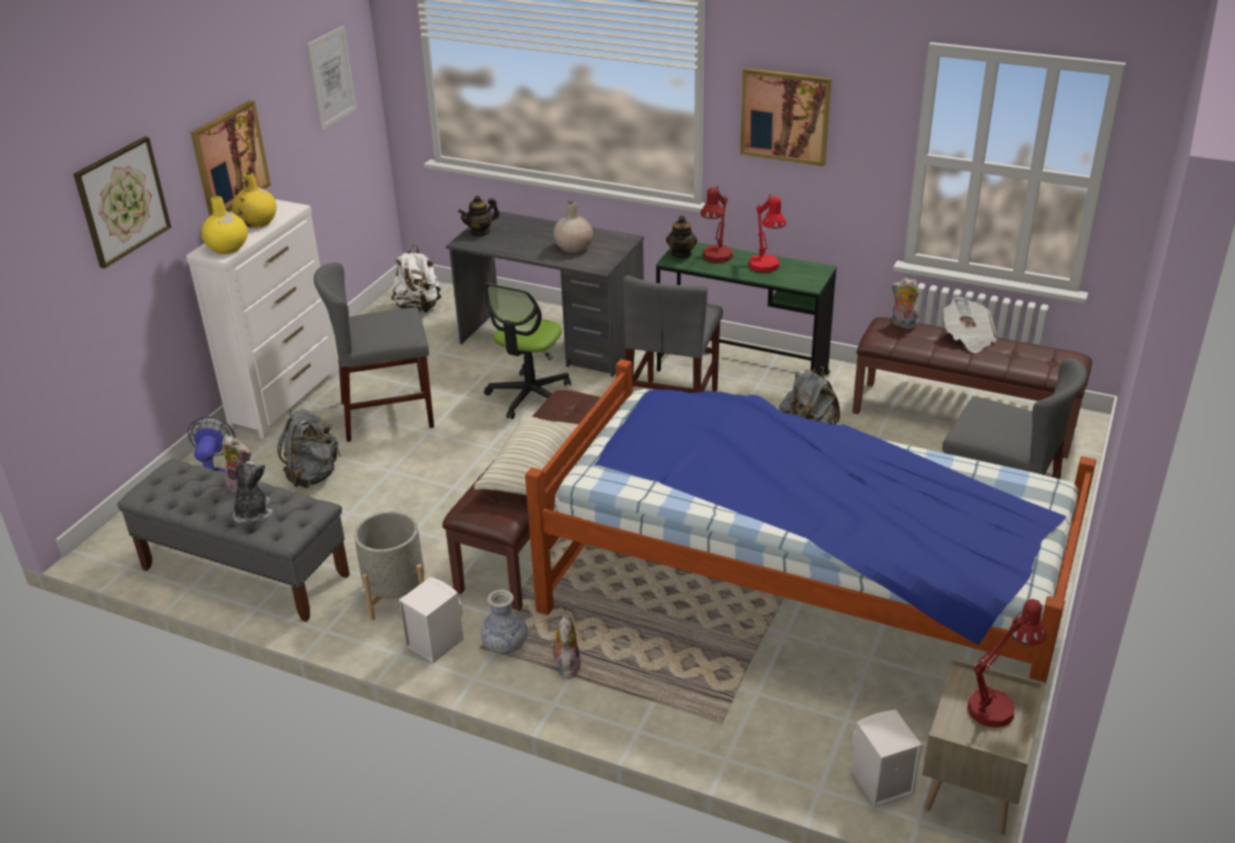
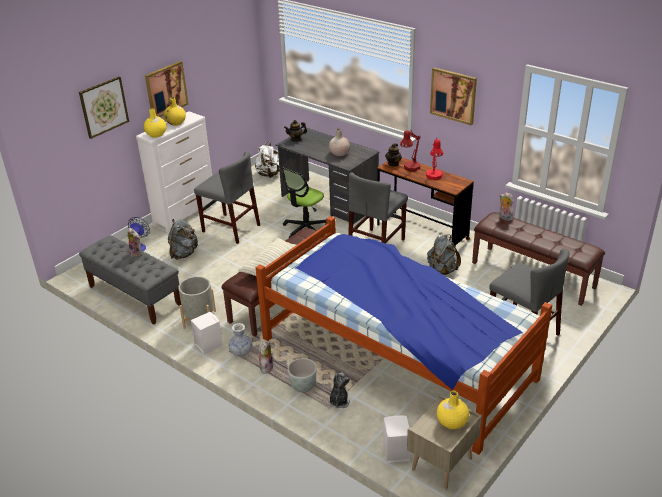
camera: 15 degrees right, 0 degrees up
(253, 513) = (136, 267): plush toy -> plush toy (338, 401)
(331, 77) = (230, 51): picture -> none
(387, 414) = (231, 228): grey chair -> grey chair turned 150 degrees counterclockwise
(654, 690) = (303, 386): none -> grey planter
(742, 372) = (422, 232): green desk -> brown desk
(968, 338) = (537, 230): newspaper -> none
(997, 705) = (451, 422): red table lamp -> yellow vase

